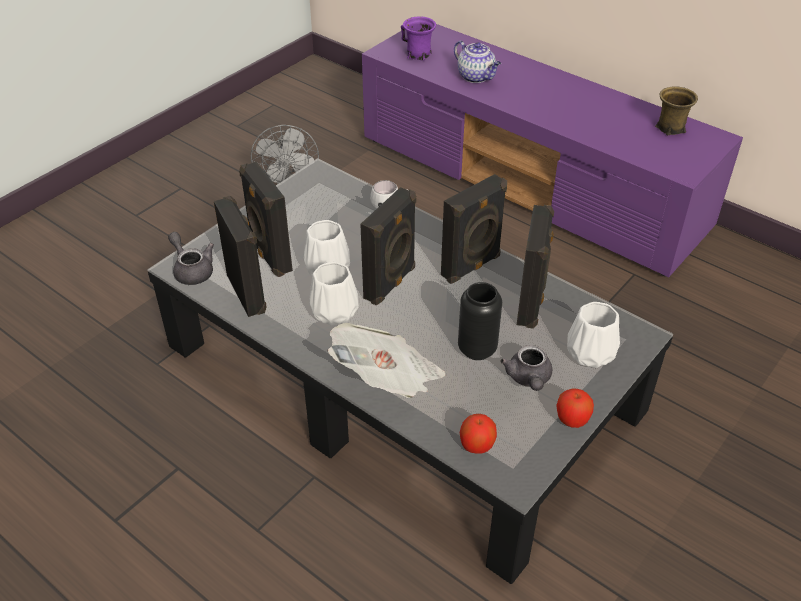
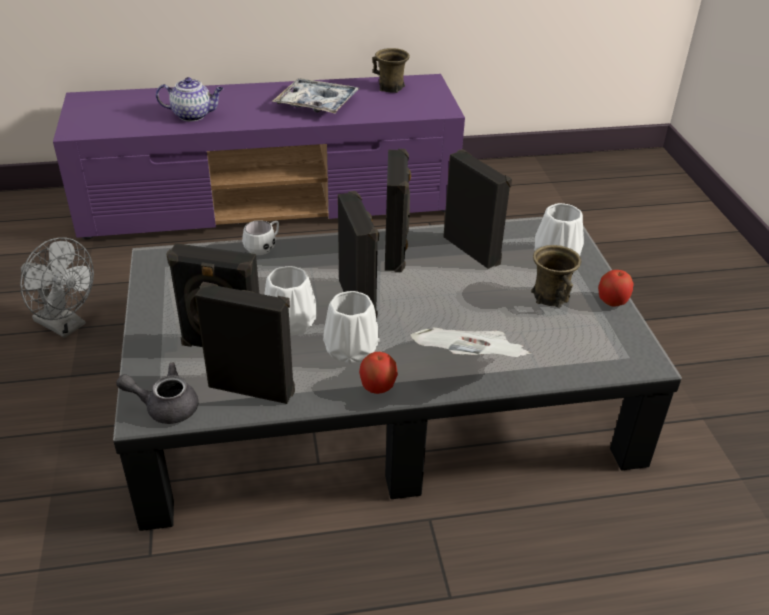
camera: 50 degrees left, 5 degrees down
(418, 55) = (112, 120): purple mug -> none
(476, 445) = (592, 360): apple -> apple (377, 387)
(477, 349) = (491, 301): black vase -> none
(528, 379) = (550, 296): grey teapot -> brown mug
(582, 112) = (317, 104): none -> tray

